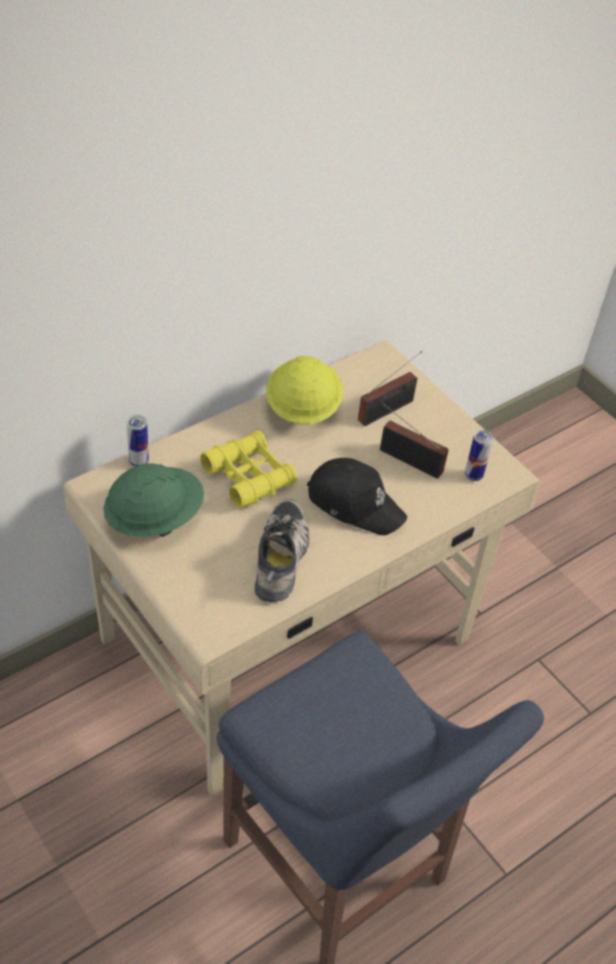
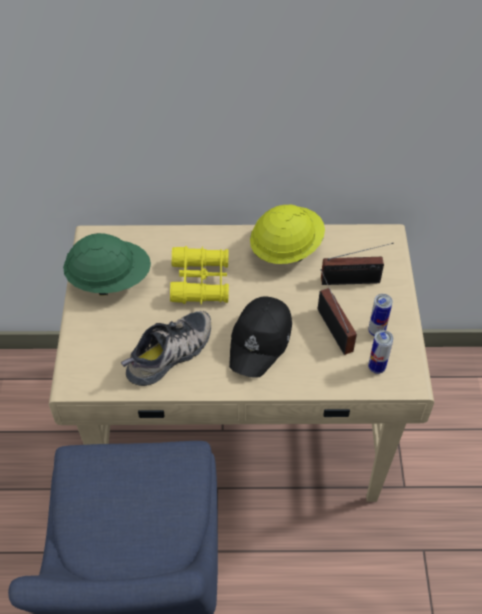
camera: 40 degrees right, 5 degrees up
(139, 462) = (135, 234): can -> can (376, 331)
(355, 503) = (261, 341): black cap -> black cap turned 45 degrees clockwise

